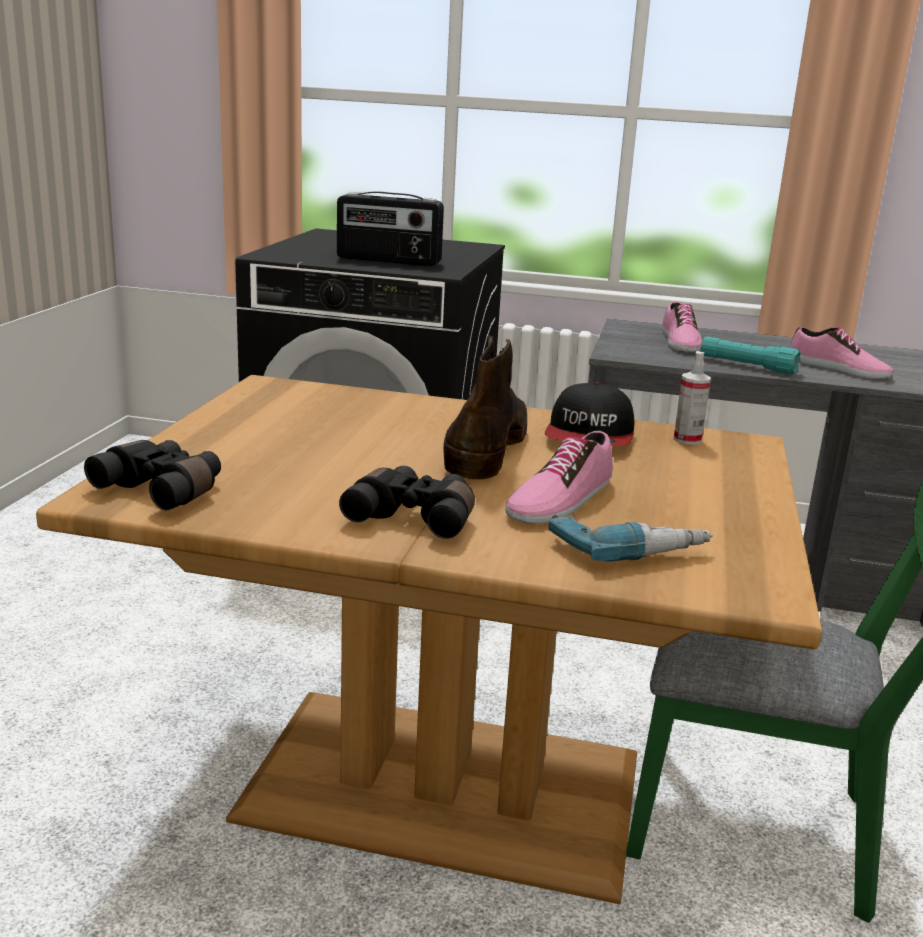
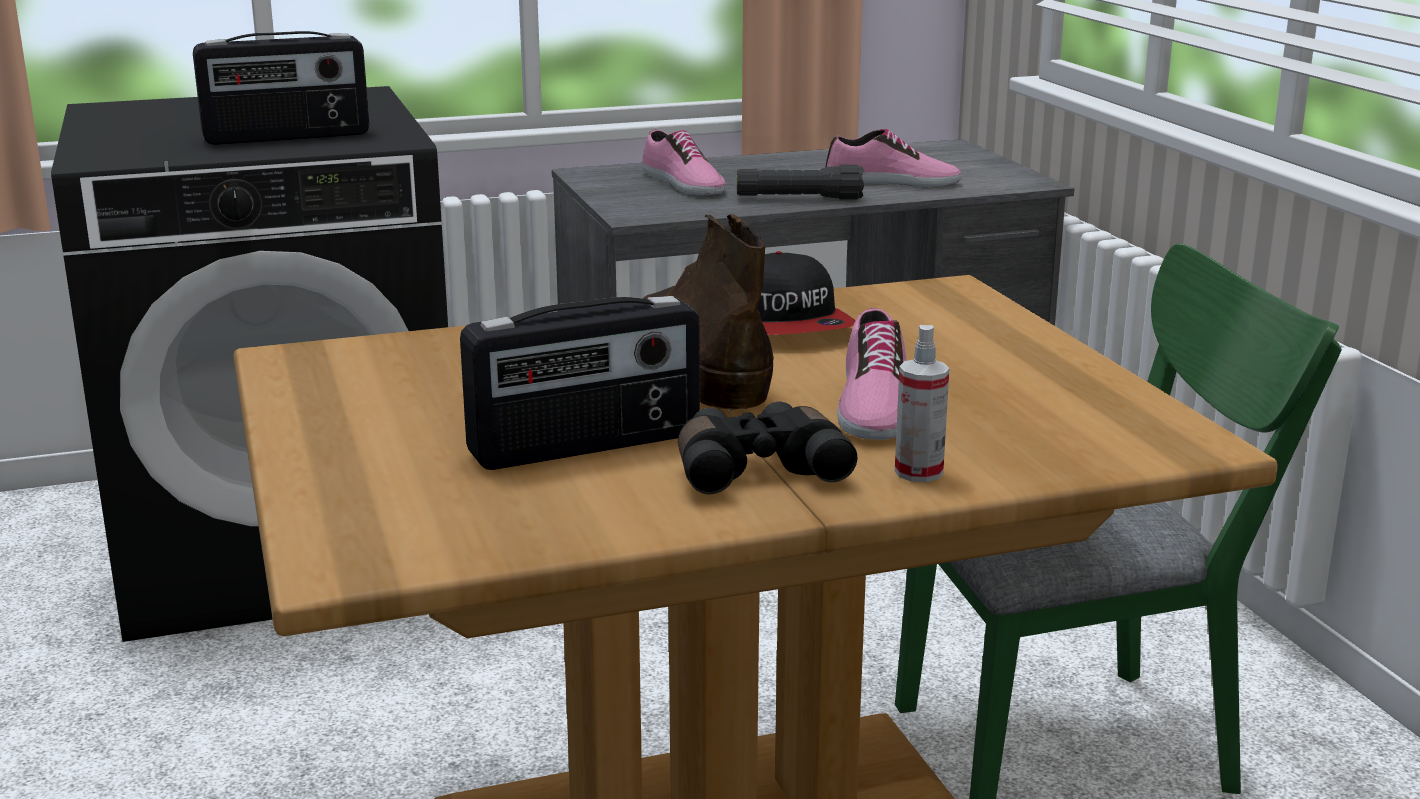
camera: 30 degrees left, 0 degrees up
(163, 489) = (403, 529): black binoculars -> none
(338, 474) = (586, 446): none -> radio
(627, 546) = (1012, 434): power drill -> none
(687, 439) = (890, 301): spray bottle -> spray bottle (918, 472)
(747, 366) = (799, 199): turquoise flashlight -> black flashlight

